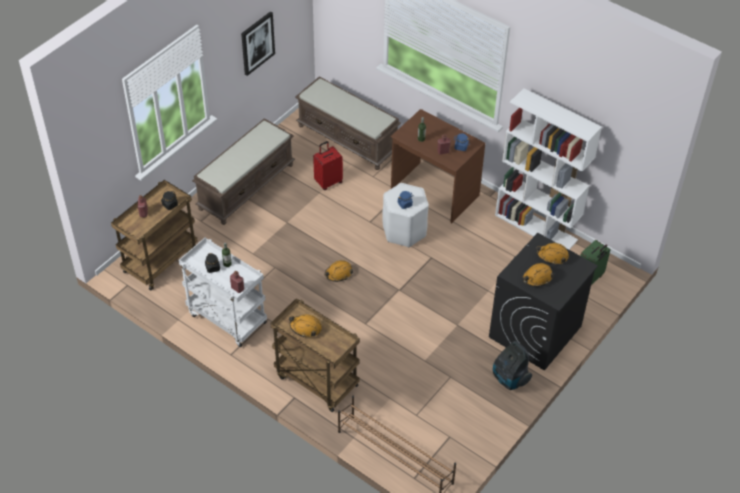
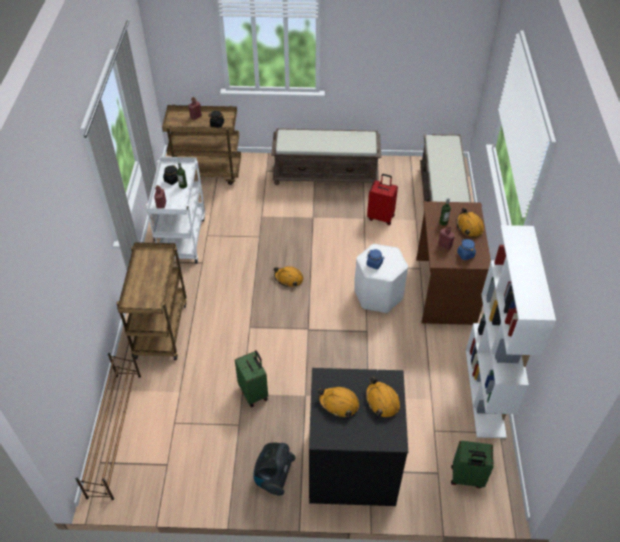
camera: 55 degrees right, 0 degrees up
(257, 43) = (398, 53): picture -> none
(305, 328) = (151, 269): orange hard hat -> orange hard hat (469, 226)
(429, 353) = (254, 392): none -> green suitcase

